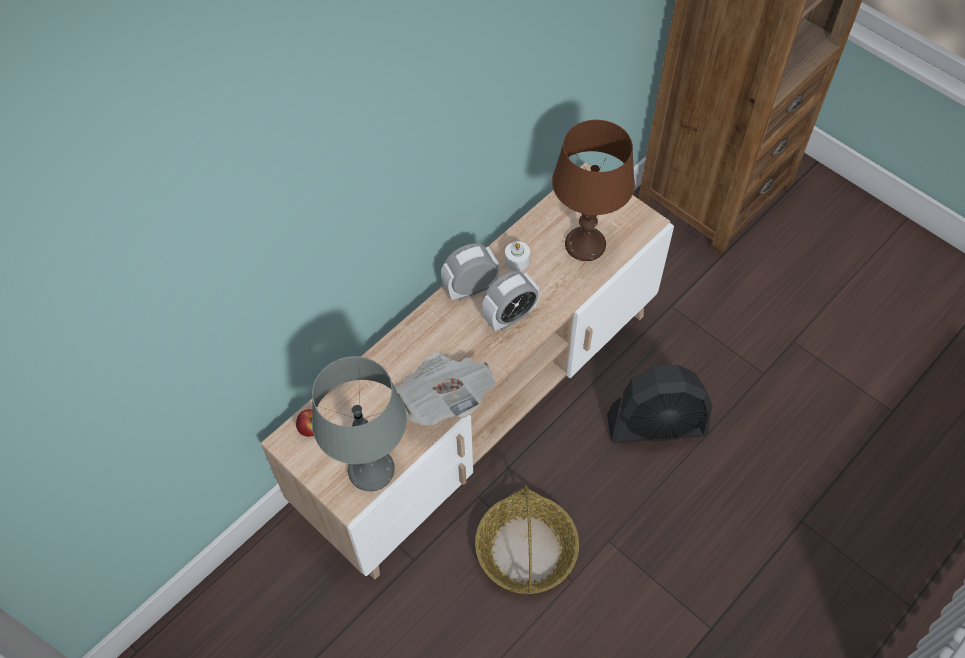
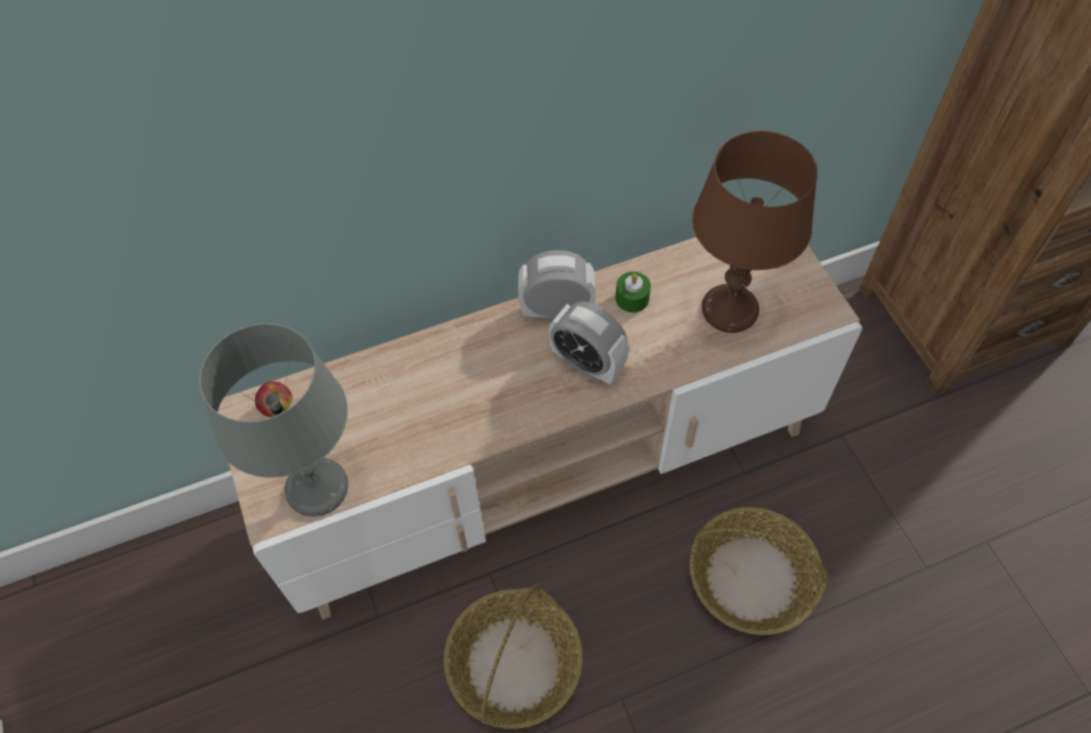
camera: 25 degrees right, 0 degrees up
(444, 398) = (452, 434): newspaper -> none
(510, 316) = (587, 364): alarm clock -> alarm clock turned 45 degrees clockwise
(517, 261) = (632, 298): white candle -> green candle
(657, 425) = (752, 578): black fan -> basket

